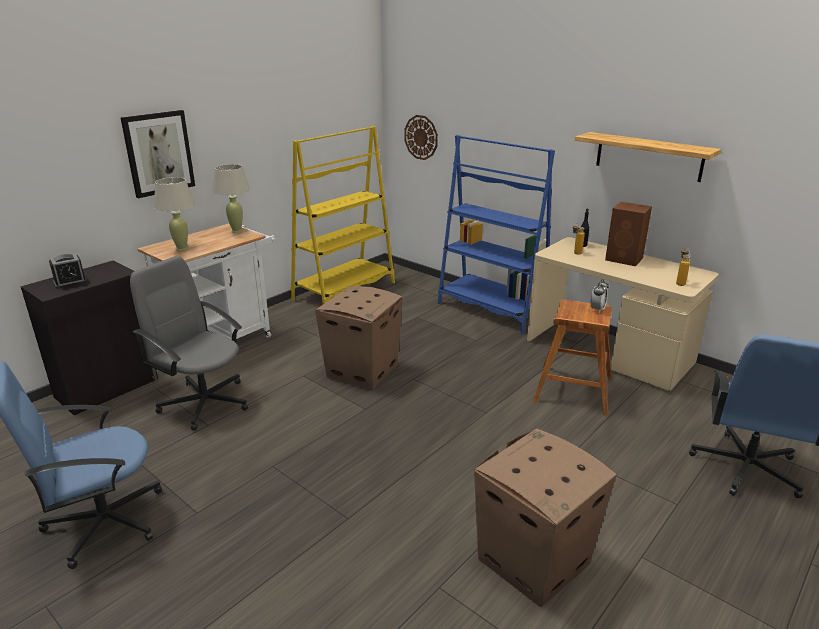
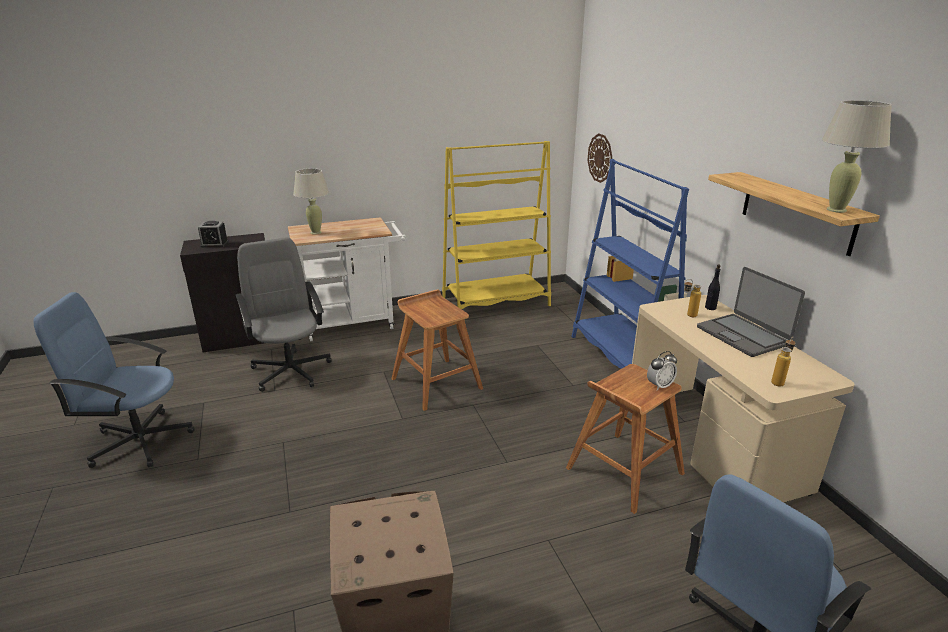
camera: 30 degrees right, 0 degrees up
(158, 153) = (315, 146): picture -> none
(237, 230) = (376, 225): beige table lamp -> beige table lamp (836, 210)
(363, 371) = (436, 383): cardboard box -> brown stool
(625, 259) = (743, 336): brown speaker -> laptop

